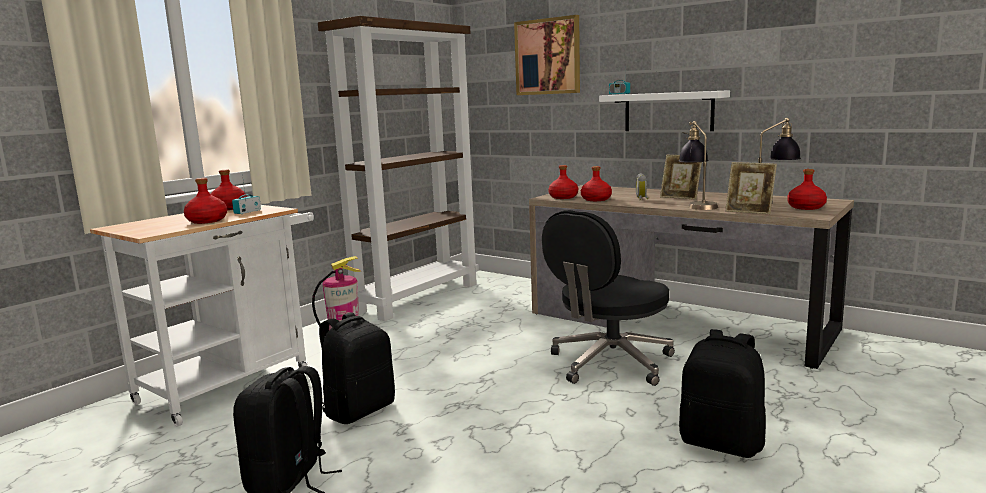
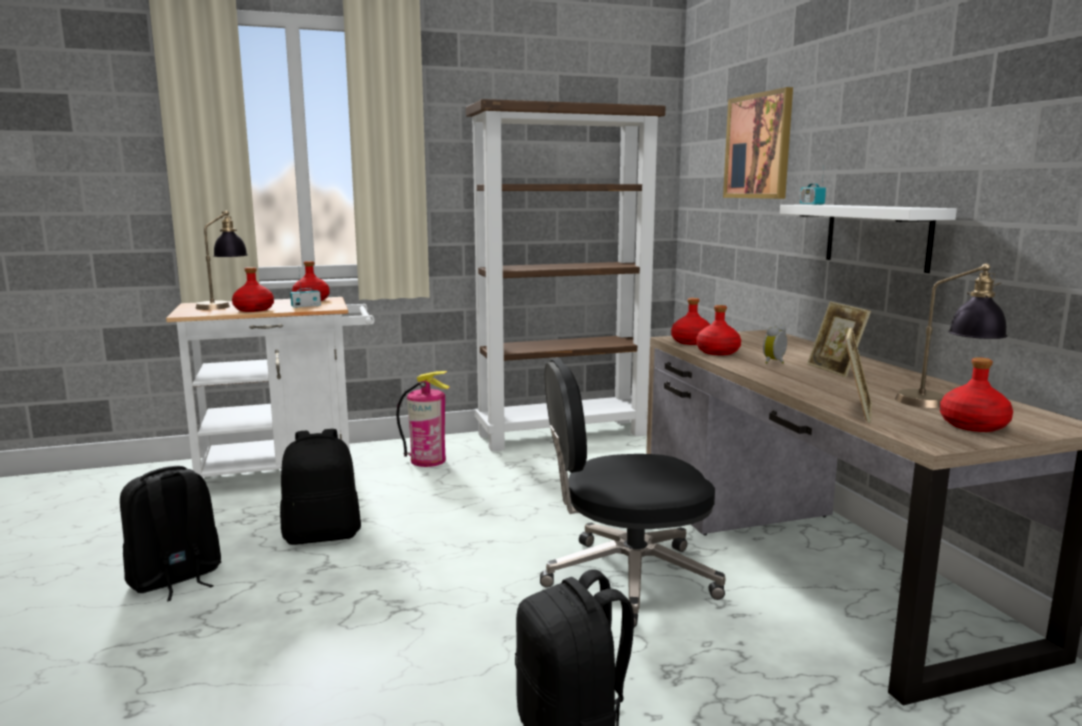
camera: 35 degrees right, 0 degrees up
(697, 205) = (816, 386): table lamp -> table lamp (224, 305)
(749, 211) = (855, 412): picture frame -> picture frame turned 135 degrees counterclockwise

